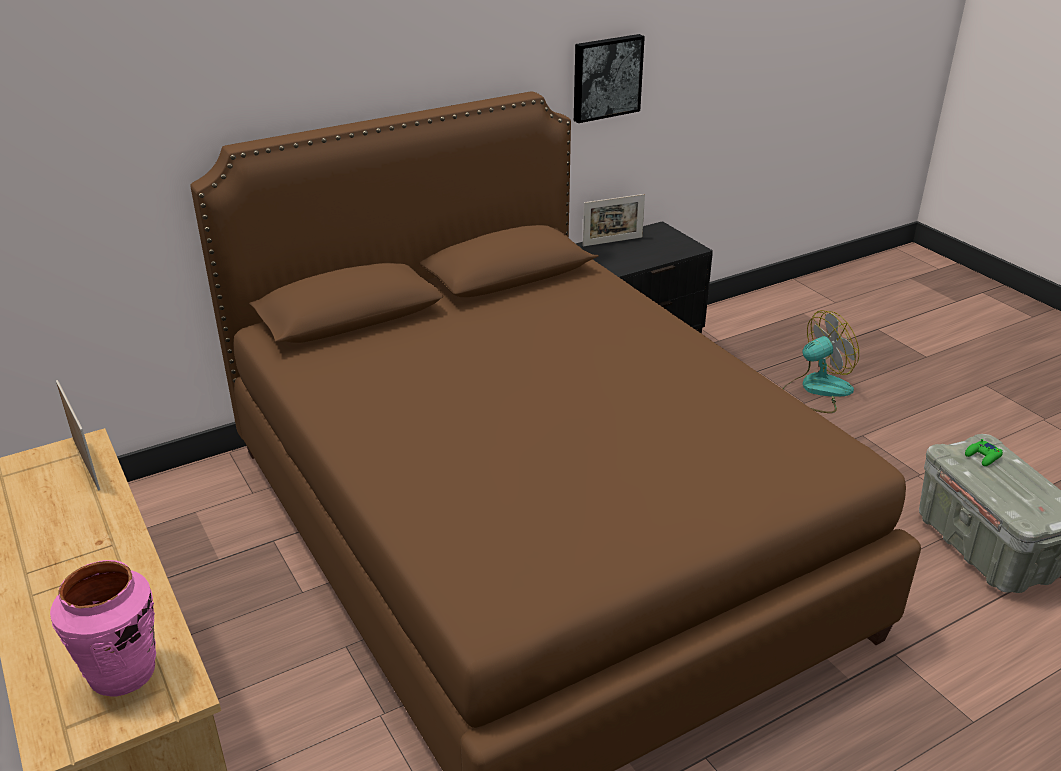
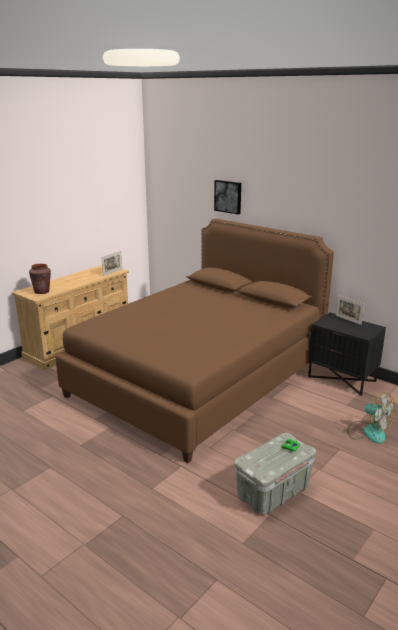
camera: 70 degrees right, 10 degrees down
(123, 673) = (42, 292): pink vase -> brown vase
(606, 77) = (361, 244): picture -> picture (228, 196)

